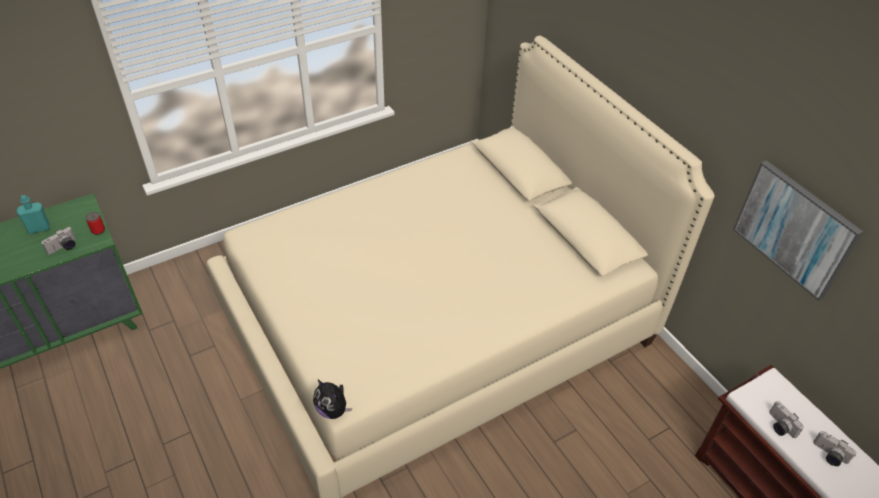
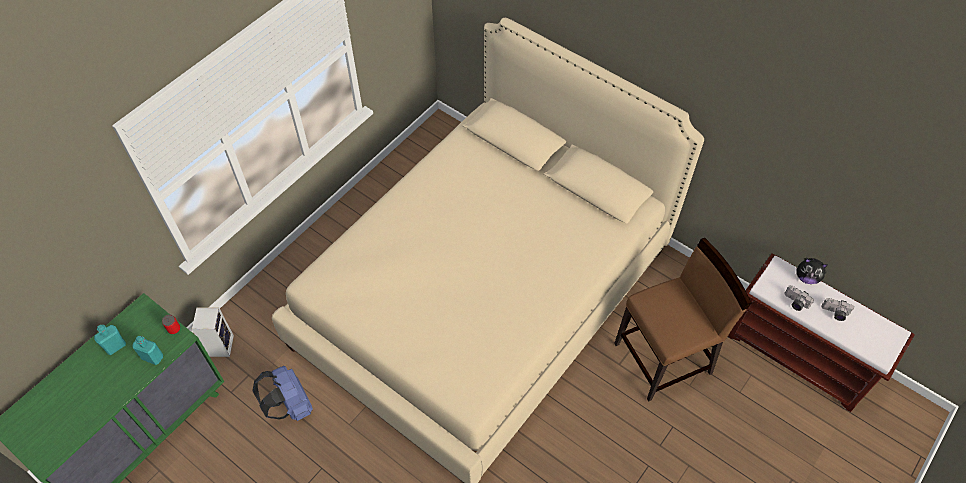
camera: 20 degrees left, 10 degrees up
(64, 248) = (152, 357): camera -> turquoise bottle
(164, 285) = (220, 345): none -> speaker
(195, 362) = (290, 406): none -> blue backpack
(333, 410) = (468, 416): plush toy -> plush toy (806, 277)
(609, 454) = (664, 358): none -> brown chair
(795, 229) = (776, 154): picture -> none

